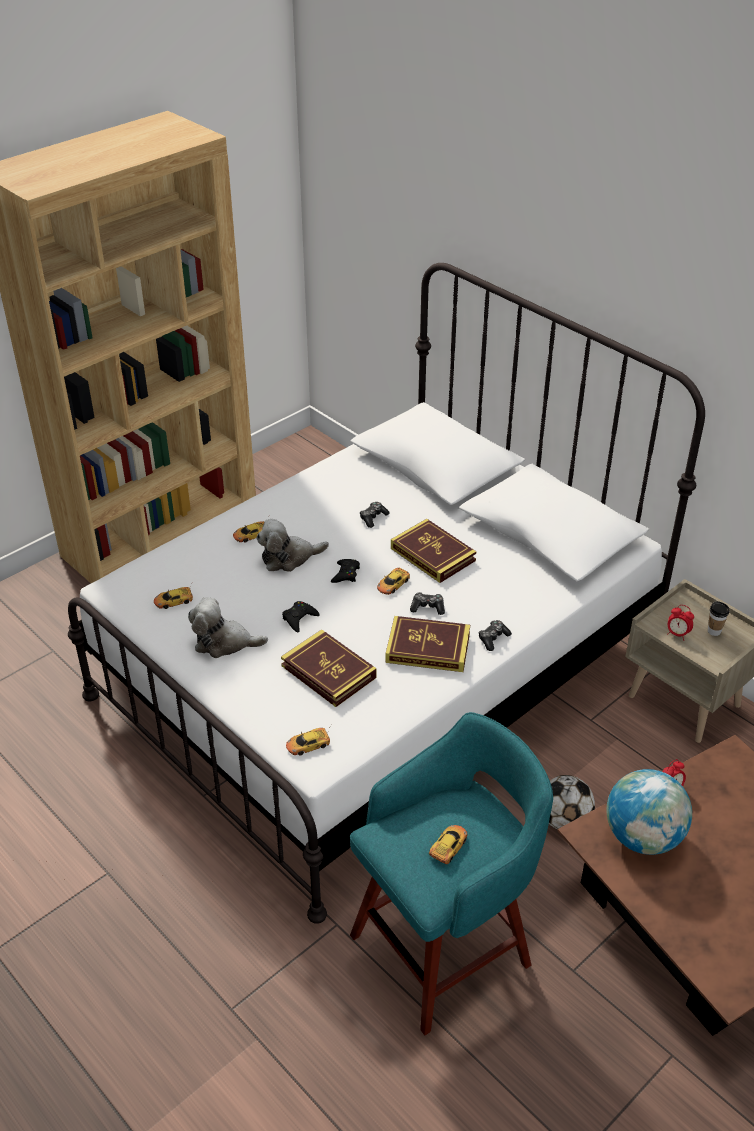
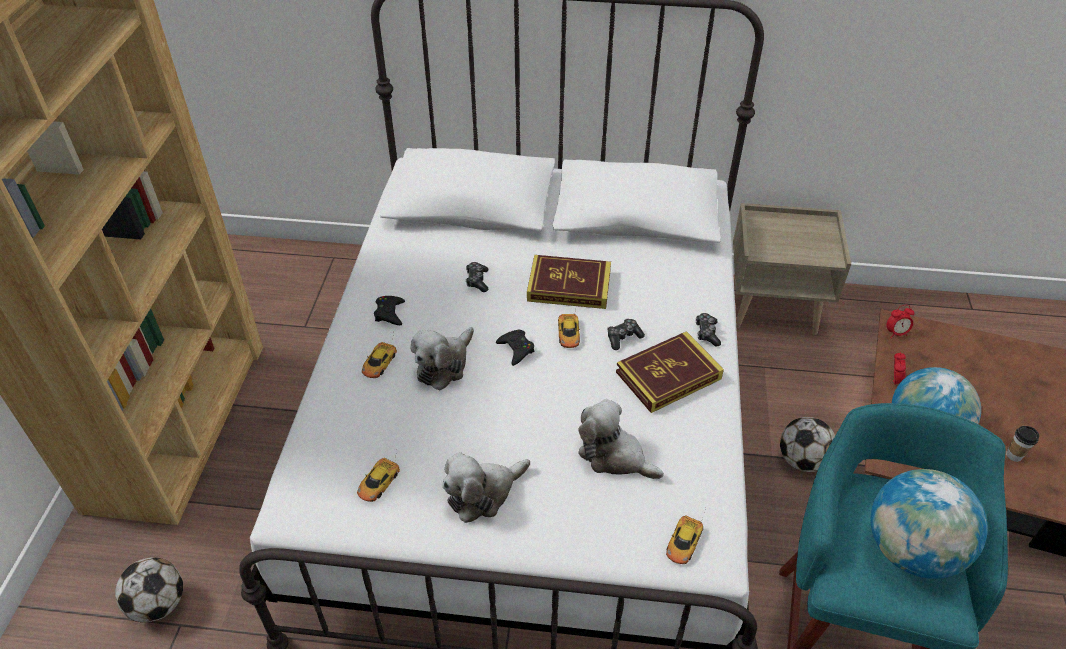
camera: 40 degrees left, 5 degrees up
(53, 632) = (158, 604): none -> football
(299, 618) = (526, 420): black game controller -> black game controller (389, 313)
(328, 672) = (614, 456): book -> plush toy
(448, 846) = (911, 551): toy car -> globe
(677, 634) = (783, 251): alarm clock -> alarm clock (896, 333)
(714, 631) = (802, 234): cup -> cup (1014, 455)

